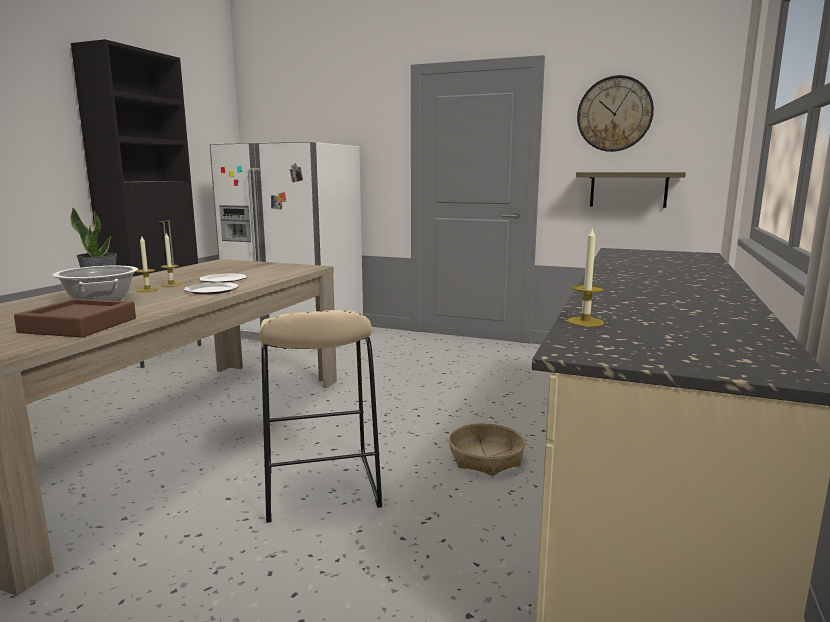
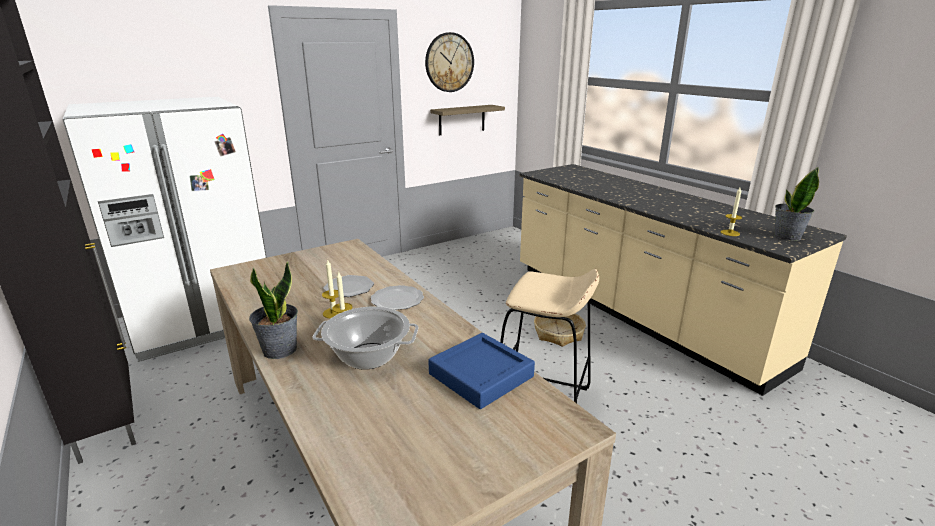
camera: 55 degrees left, 10 degrees up
(79, 325) = (481, 375): brown tray -> blue tray
(667, 350) = (786, 236): none -> potted plant

